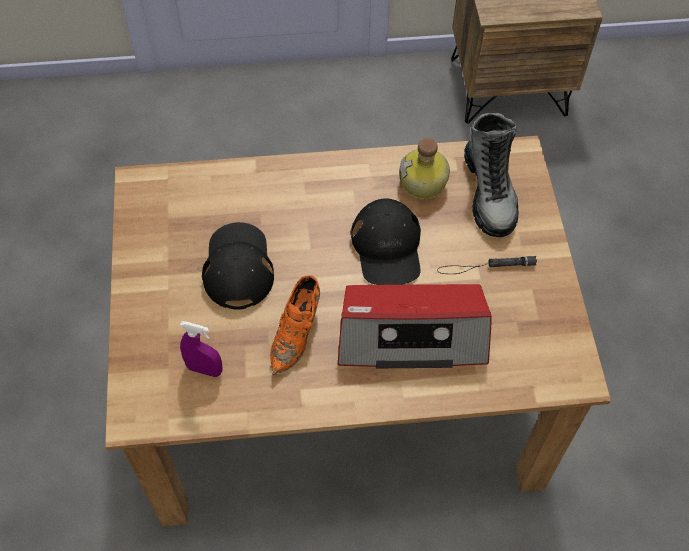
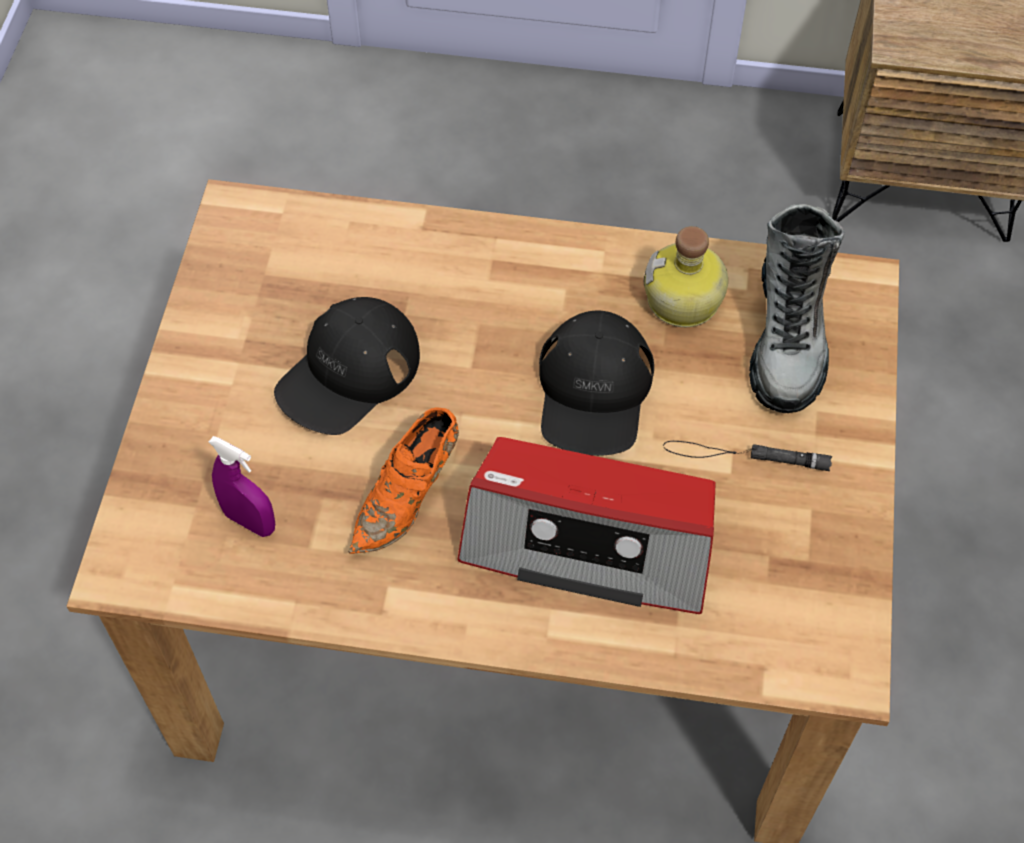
camera: 15 degrees right, 0 degrees up
(238, 267) = (349, 373): black cap -> black cap turned 150 degrees counterclockwise

